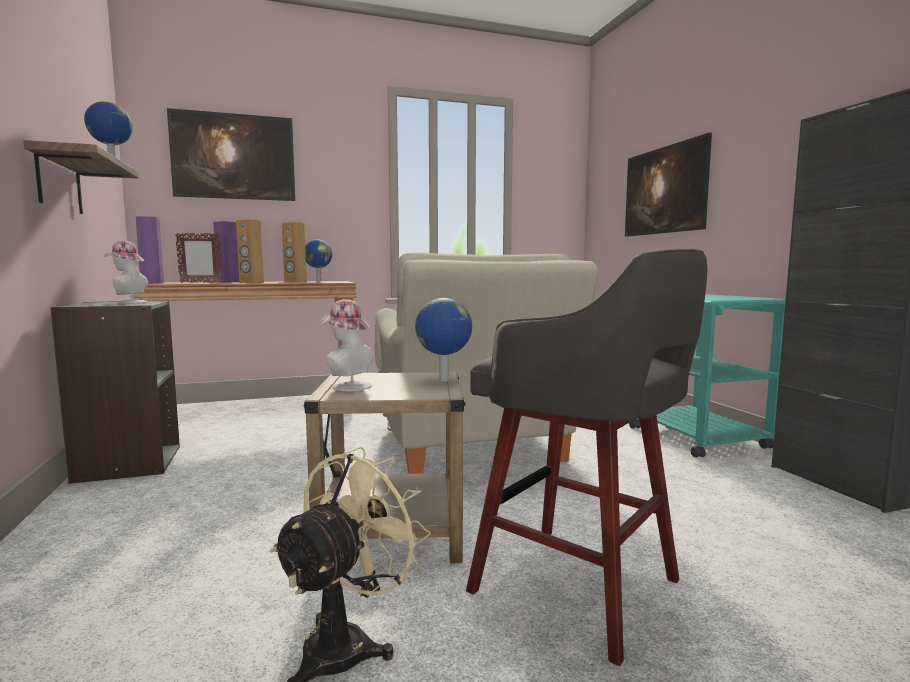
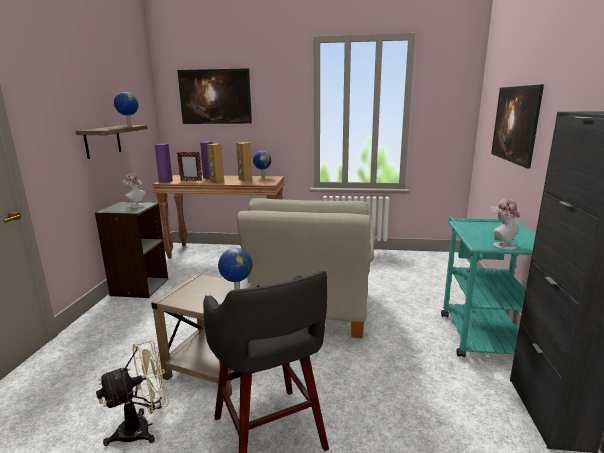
camera: 25 degrees right, 10 degrees up
(347, 386) = (185, 291): hat -> hat (501, 245)

